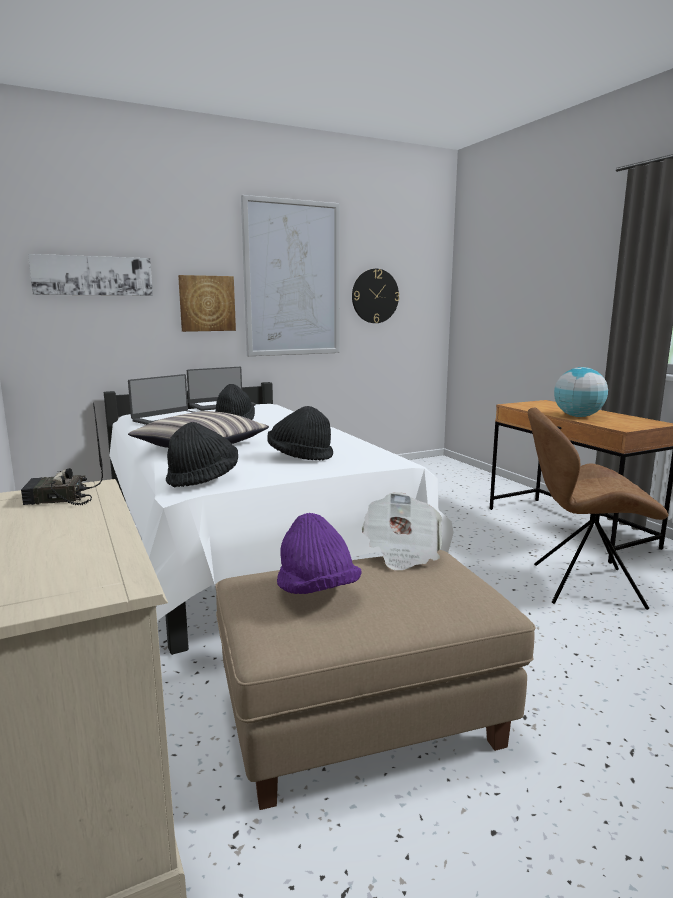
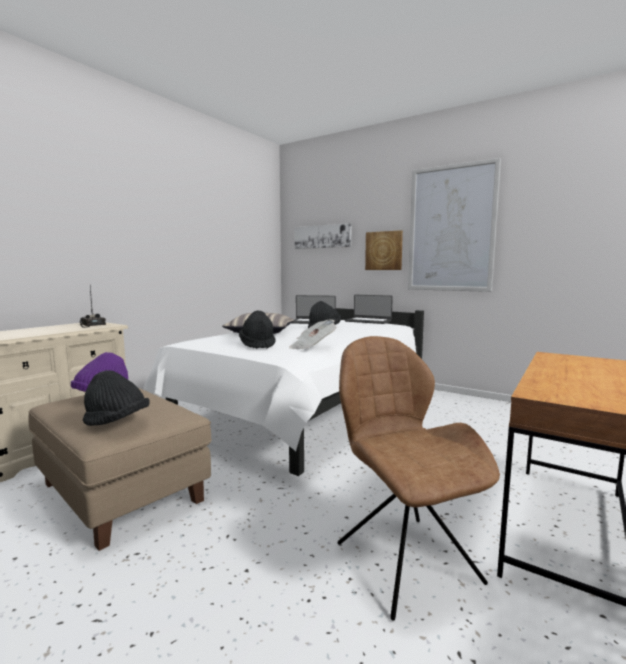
camera: 60 degrees right, 5 degrees down
(203, 479) = (194, 341): black hat -> black hat (116, 422)
(375, 296) = (540, 238): wall clock -> none
(402, 552) = (169, 403): newspaper -> newspaper (312, 347)
(578, 416) = (556, 376): globe -> none

